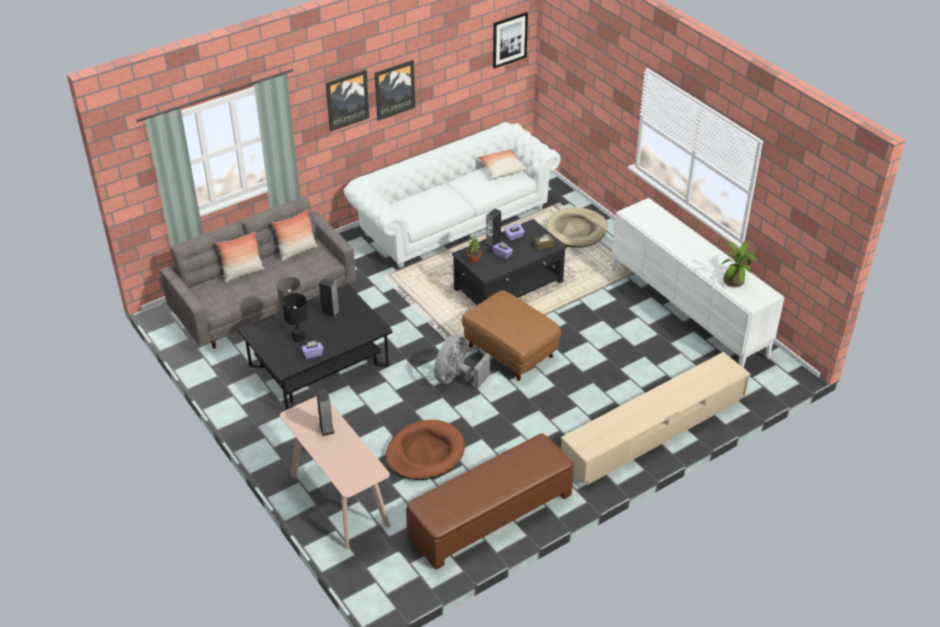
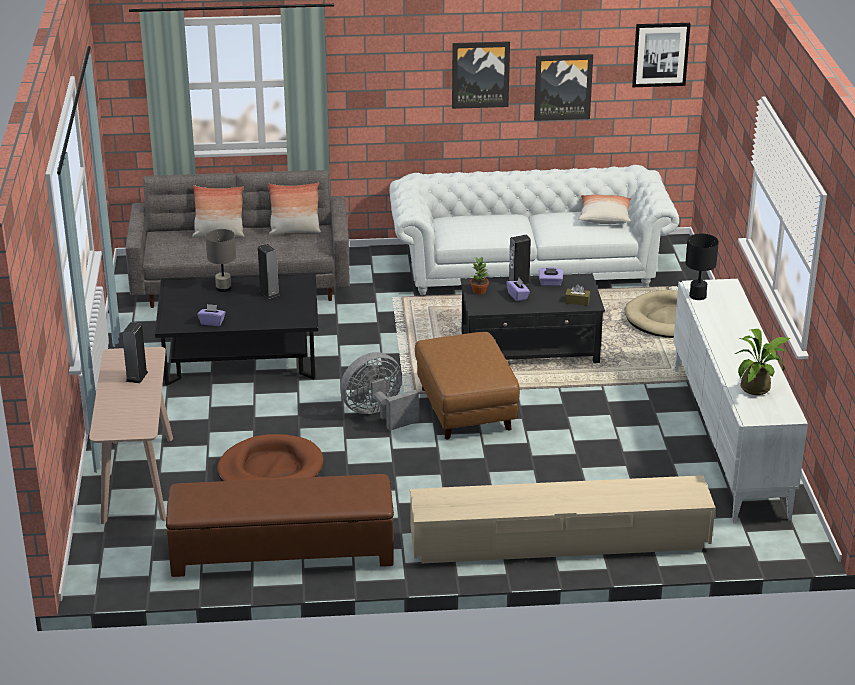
camera: 30 degrees right, 10 degrees down
(298, 337) = (213, 303): black table lamp -> black table lamp (698, 296)
(347, 100) = (411, 68): picture -> picture (563, 87)

